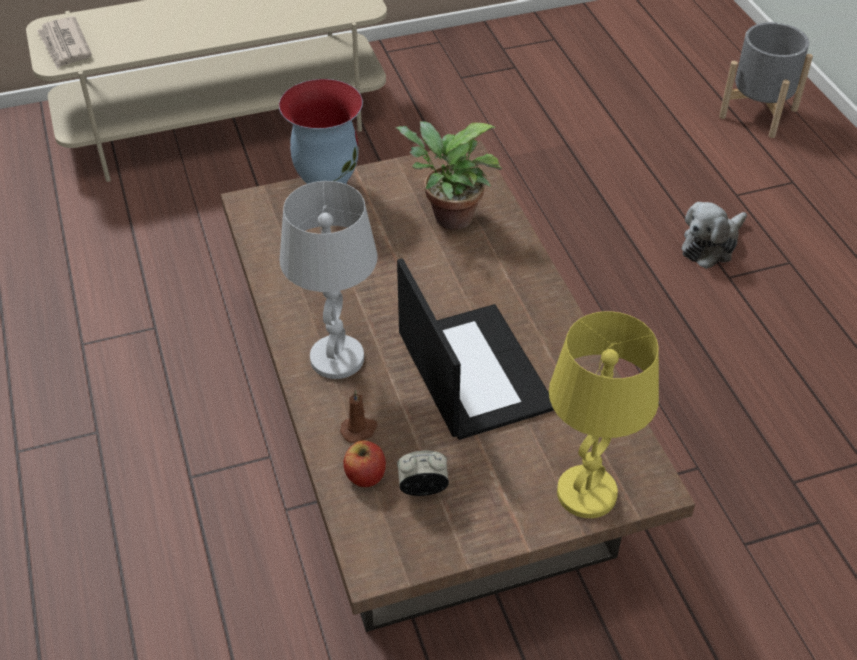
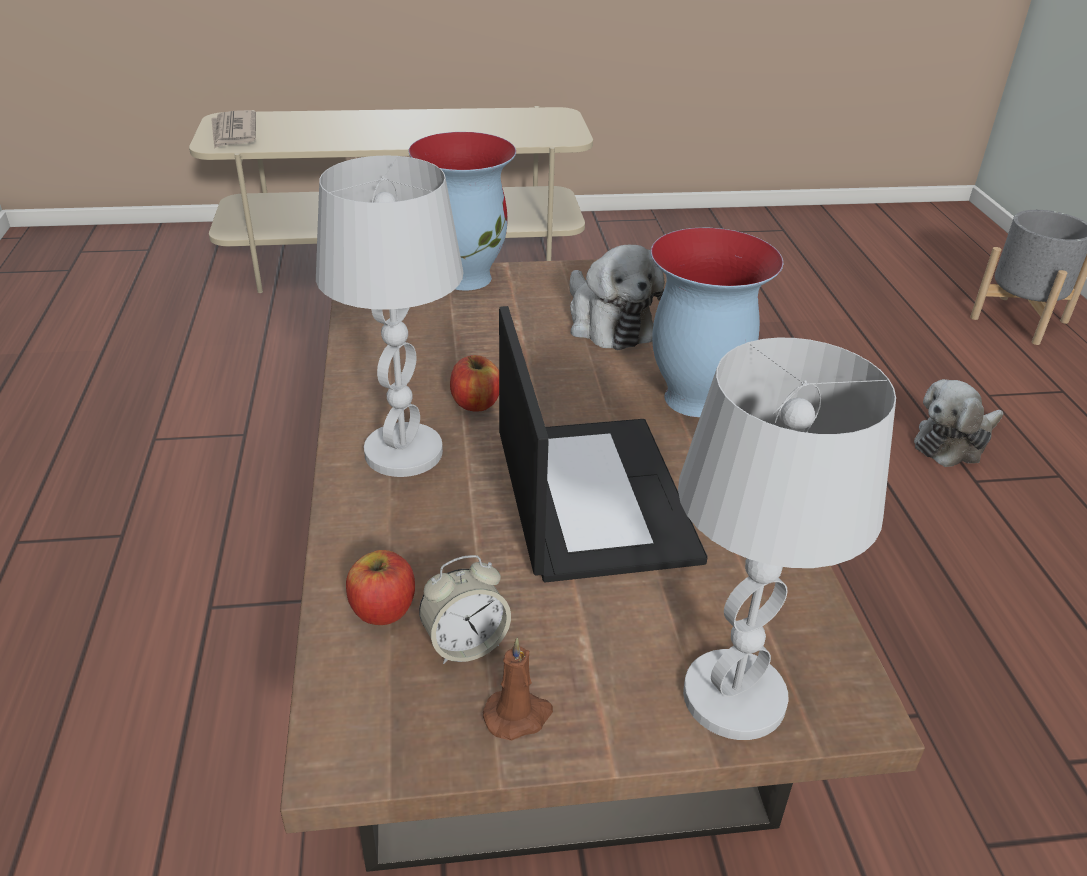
camera: 10 degrees right, 10 degrees down
(359, 430) = (399, 545): brown candle -> brown candle (518, 715)
(373, 308) = (476, 403): none -> apple
(423, 489) = (465, 644): alarm clock -> alarm clock turned 150 degrees clockwise
(448, 218) = (607, 323): potted plant -> plush toy
(525, 280) = (694, 400): none -> vase
(586, 492) = (734, 696): yellow table lamp -> white table lamp

